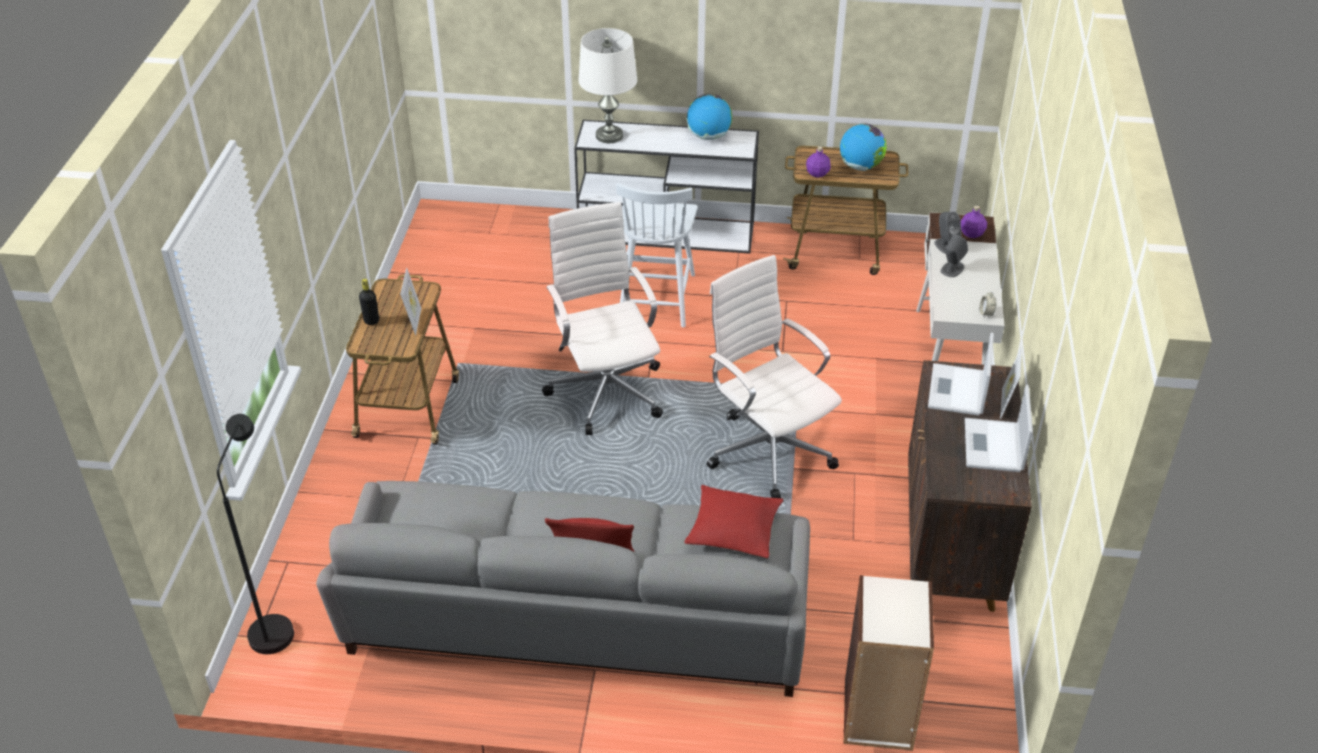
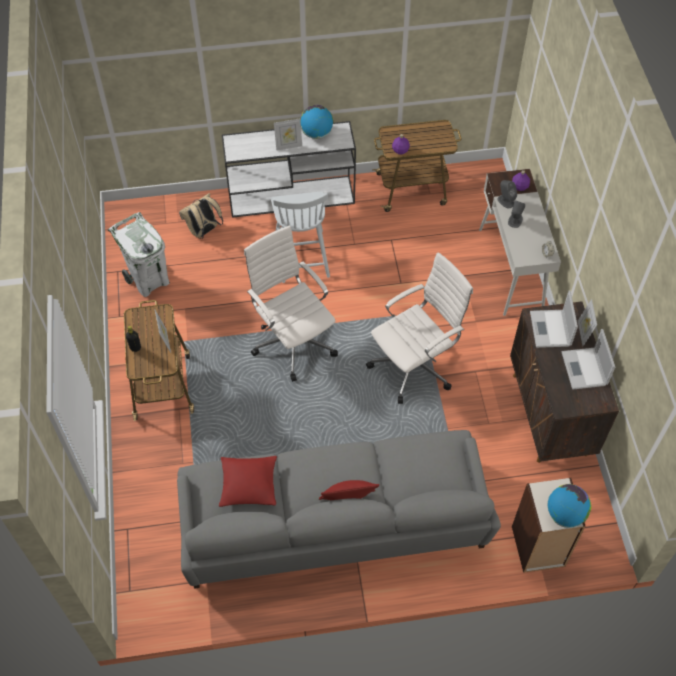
camera: 15 degrees left, 15 degrees up
(275, 626) = (138, 579): black floor lamp -> none
(441, 290) = (149, 281): none -> white trash can
(535, 250) = (204, 231): none -> beige backpack
(609, 135) = (246, 146): white table lamp -> none
(665, 143) = (288, 146): none -> picture frame
(733, 529) = (427, 453): red pillow -> red pillow (248, 484)
(768, 449) = (415, 365): white office chair -> white office chair turned 105 degrees clockwise
(860, 166) = (427, 138): globe -> globe (565, 514)

